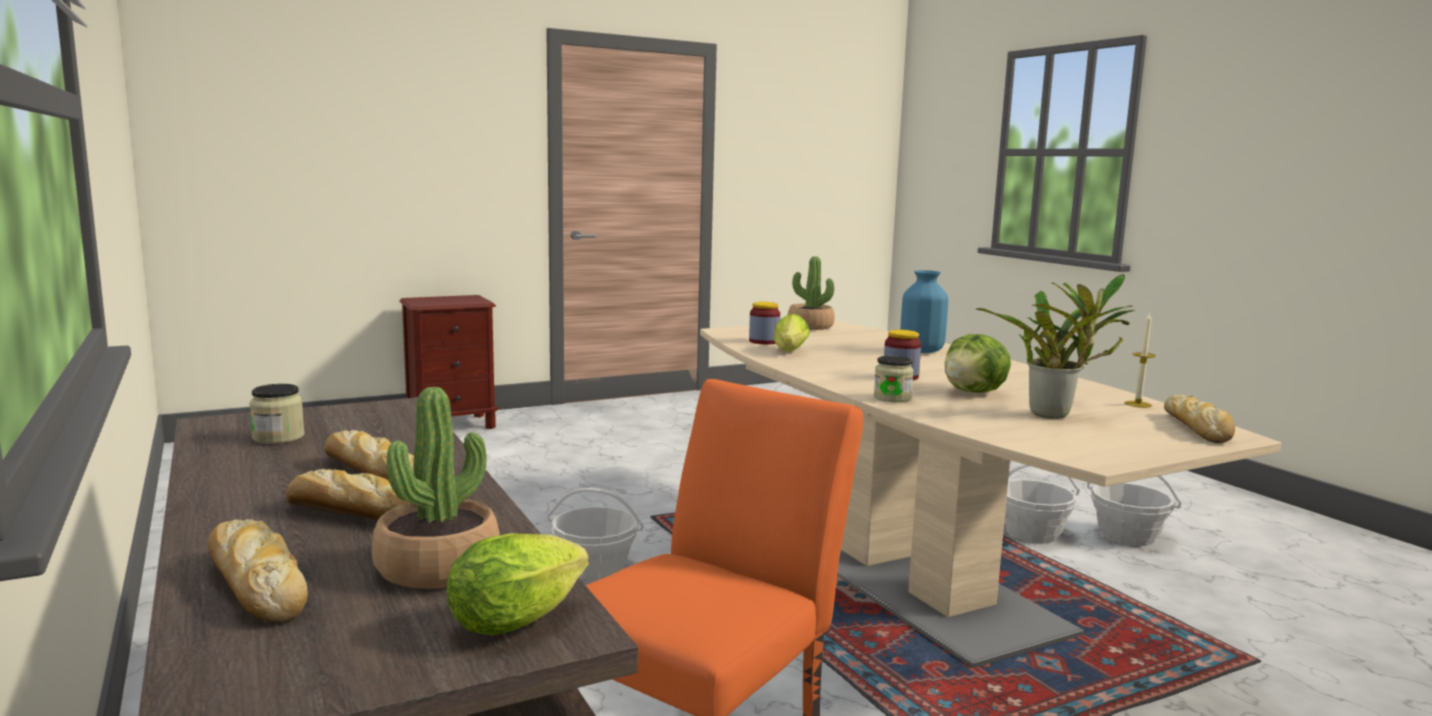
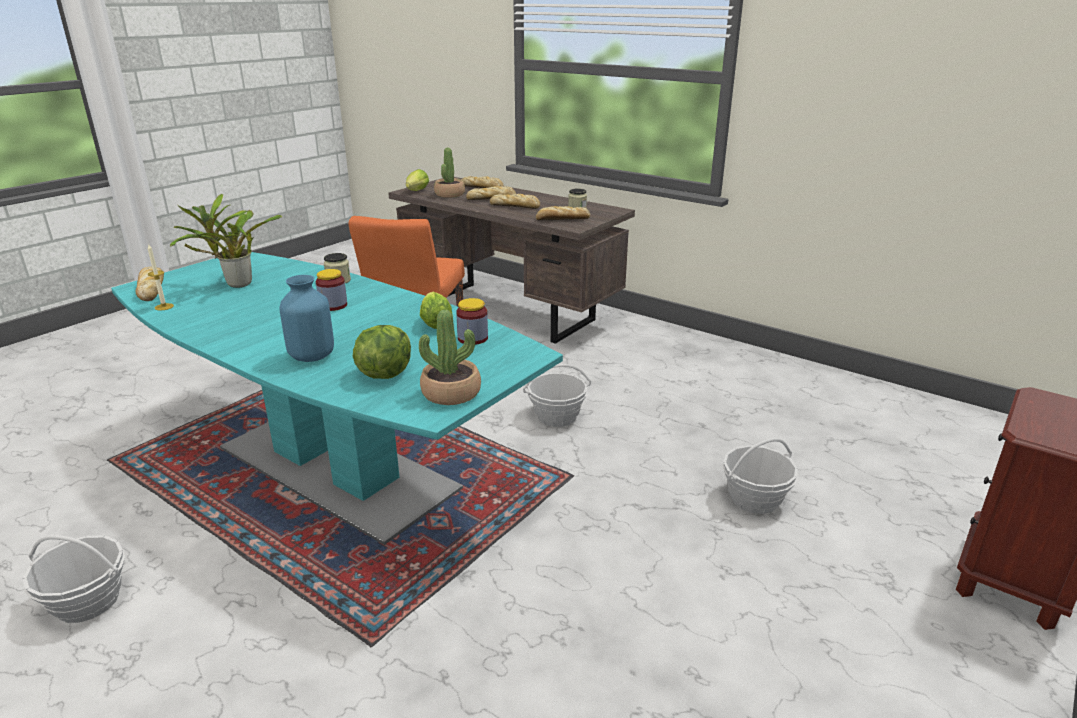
camera: 155 degrees right, 15 degrees up
(376, 422) = (561, 219): none -> bread
(909, 579) = (336, 468): beige dining table -> turquoise dining table
(974, 392) = (280, 297): lettuce -> lettuce (385, 373)
(1032, 533) = (203, 570): basket -> basket (754, 499)

